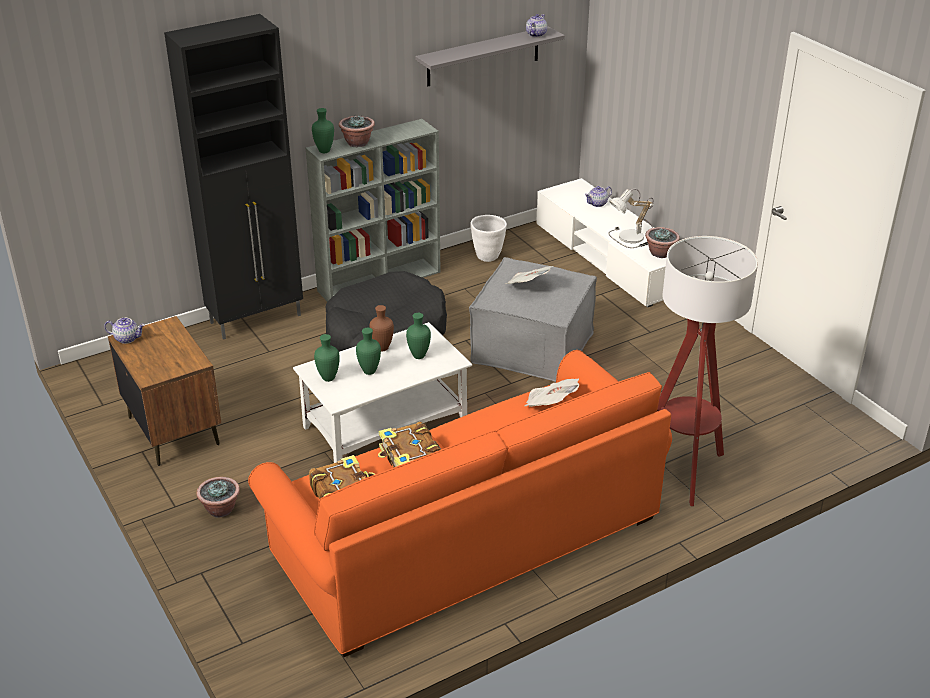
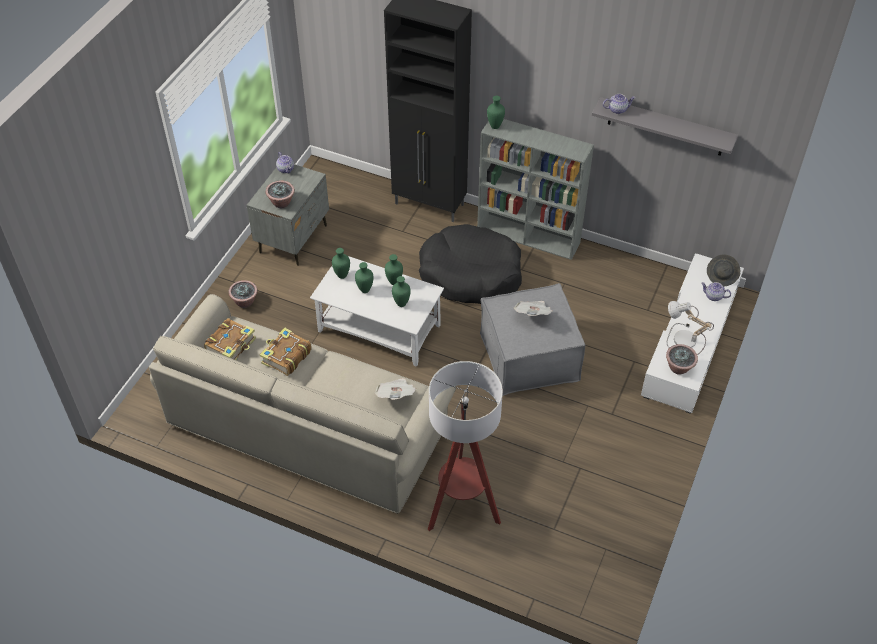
camera: 55 degrees right, 15 degrees up
(174, 430) = (294, 238): brown nightstand -> grey nightstand
(357, 143) = (523, 134): potted plant -> potted plant (281, 203)
(381, 348) = (393, 282): brown vase -> green vase
(467, 538) = (306, 427): orange sofa -> beige sofa
(488, 256) = (617, 273): white planter -> none
(536, 34) = (712, 136): teapot -> teapot (617, 109)
(579, 190) = (722, 276): none -> grey hat

